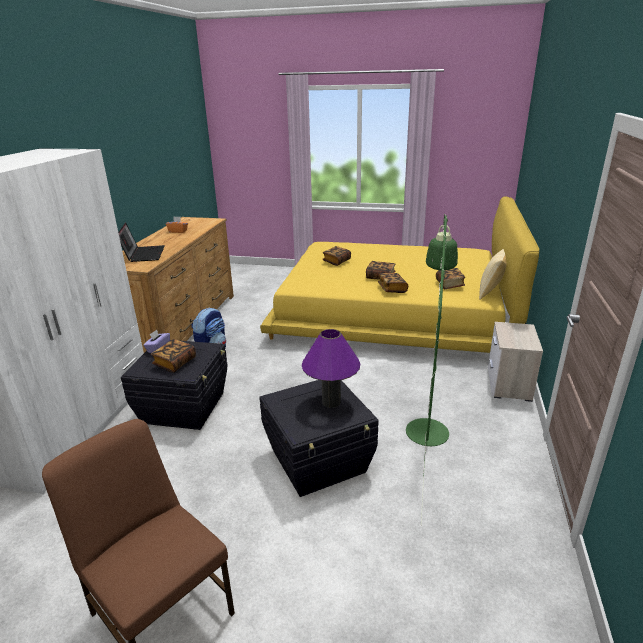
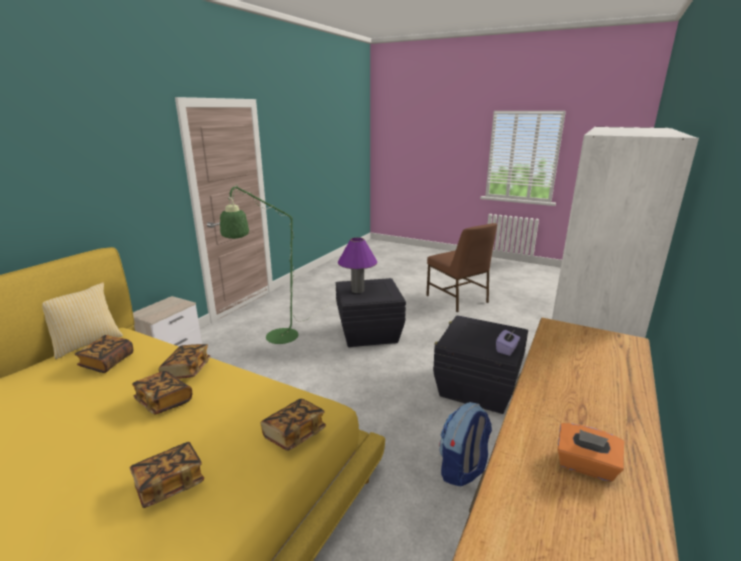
camera: 165 degrees left, 5 degrees down
(143, 254) = (588, 361): laptop -> none
(175, 363) = (481, 332): book -> book (294, 434)

